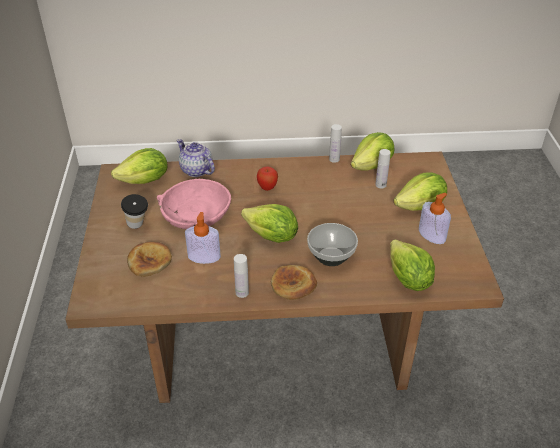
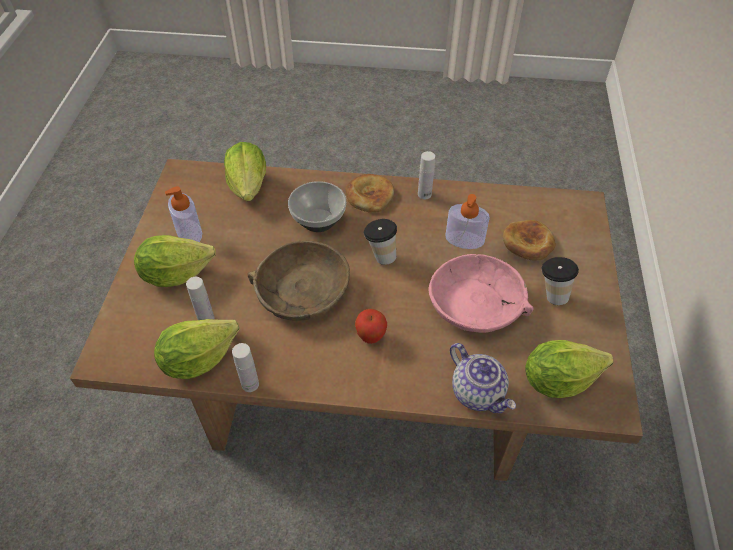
camera: 170 degrees left, 10 degrees up
(272, 236) = (380, 255): lettuce -> cup
(323, 207) = (302, 291): none -> brown bowl

